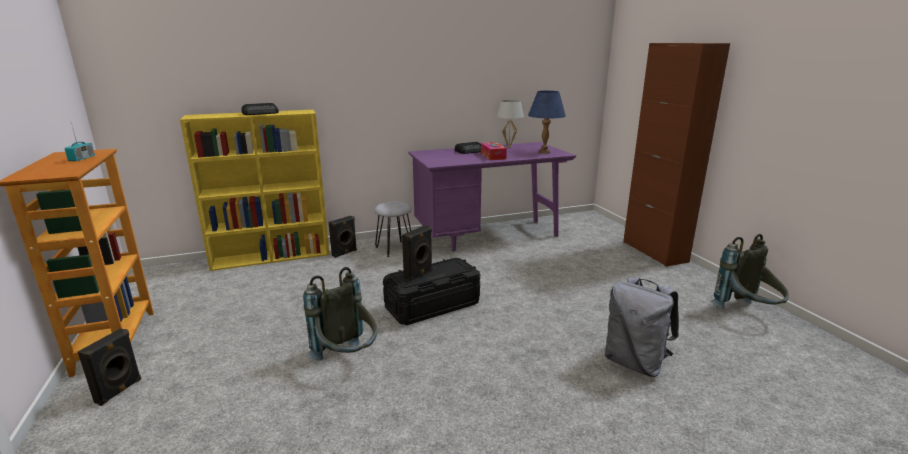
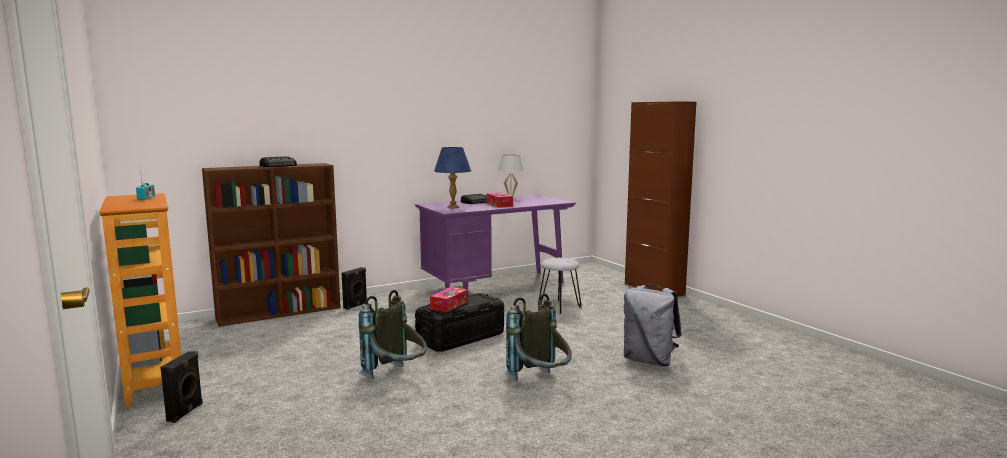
camera: 10 degrees left, 10 degrees down
(272, 256) = (280, 312): yellow bookcase -> brown bookcase
(394, 249) = (405, 300): grey stool -> grey stool (559, 307)
(419, 274) = (449, 305): black speaker -> tissue box
(544, 152) = (546, 201): blue table lamp -> blue table lamp (453, 207)
(747, 313) = (736, 325): grey backpack -> grey backpack (540, 383)

